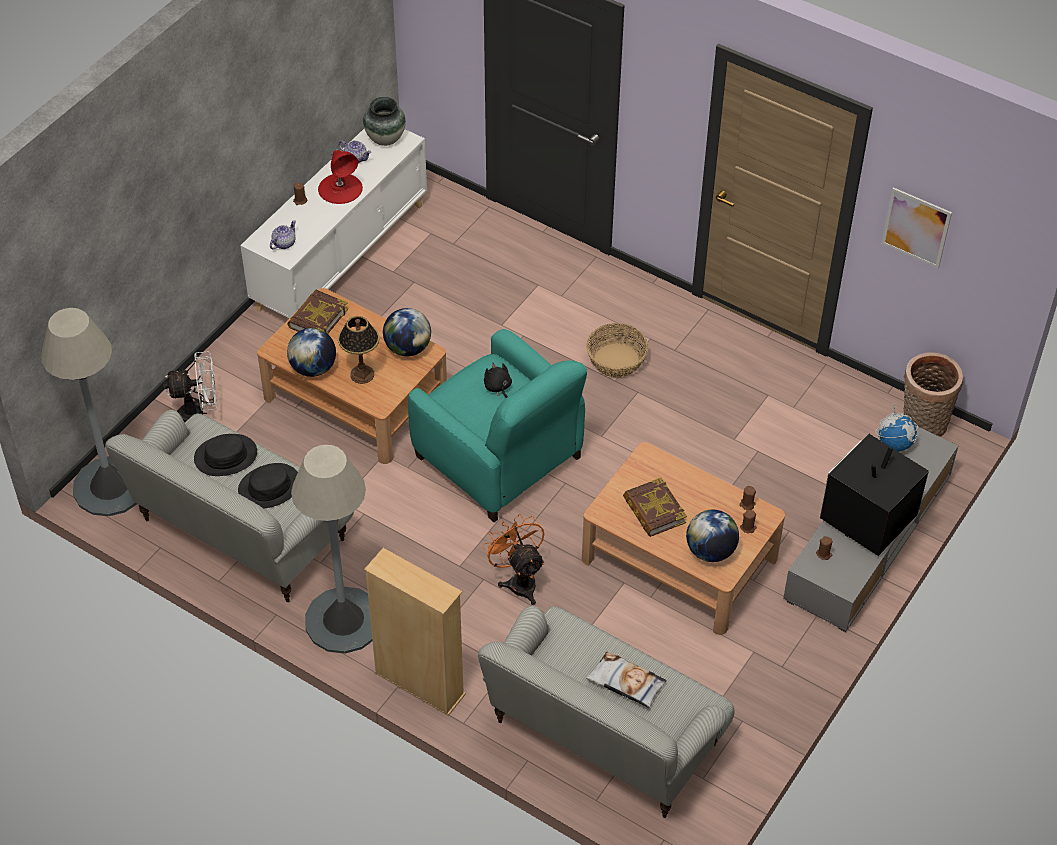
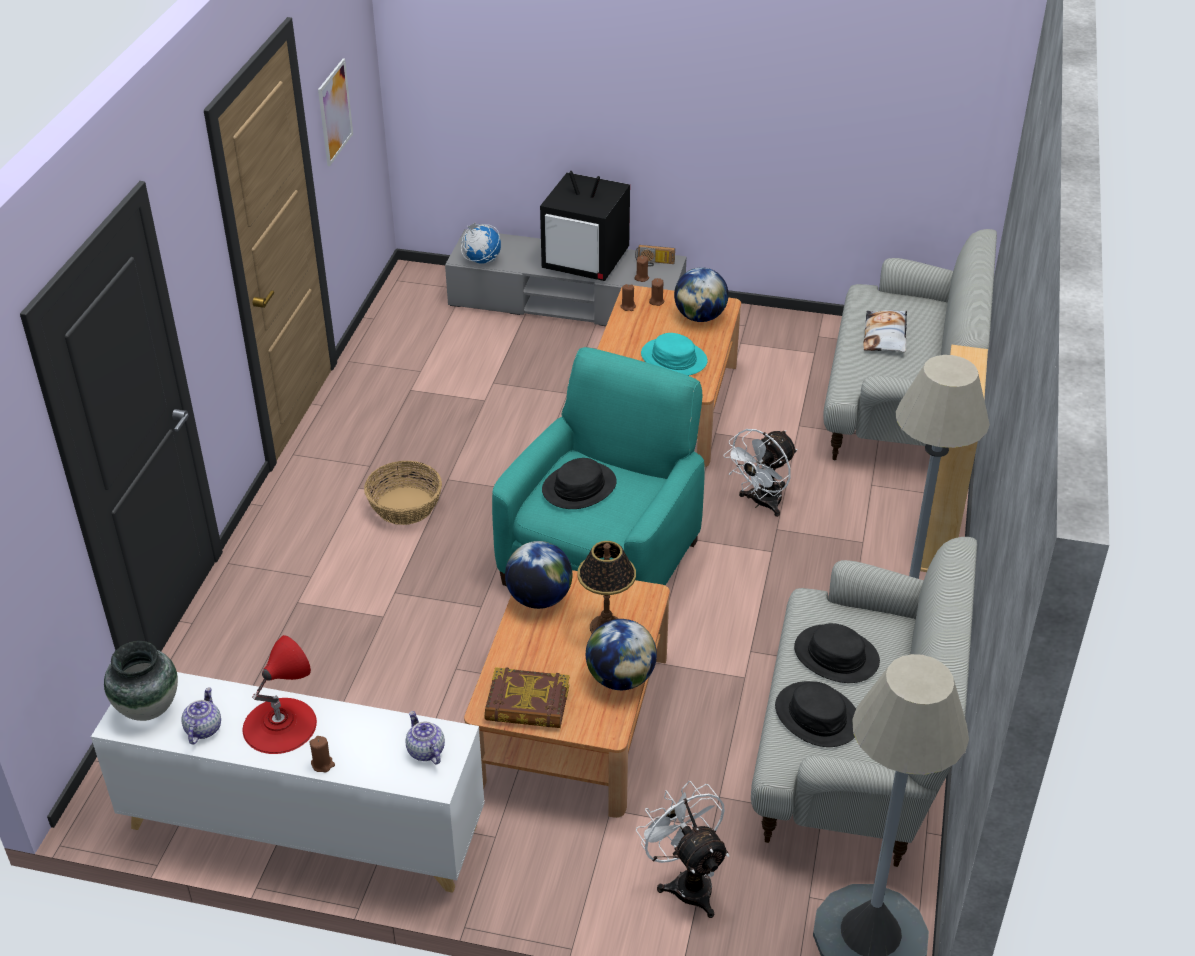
camera: 110 degrees left, 10 degrees down
(284, 243) = (425, 751): teapot -> teapot turned 45 degrees clockwise
(498, 387) = (579, 487): black plush toy -> black hat
(519, 580) = (761, 503): orange fan -> white fan
(654, 511) = (673, 358): book -> turquoise hat
(847, 572) = (654, 263): none -> radio
(922, 424) = (408, 294): basket -> none

